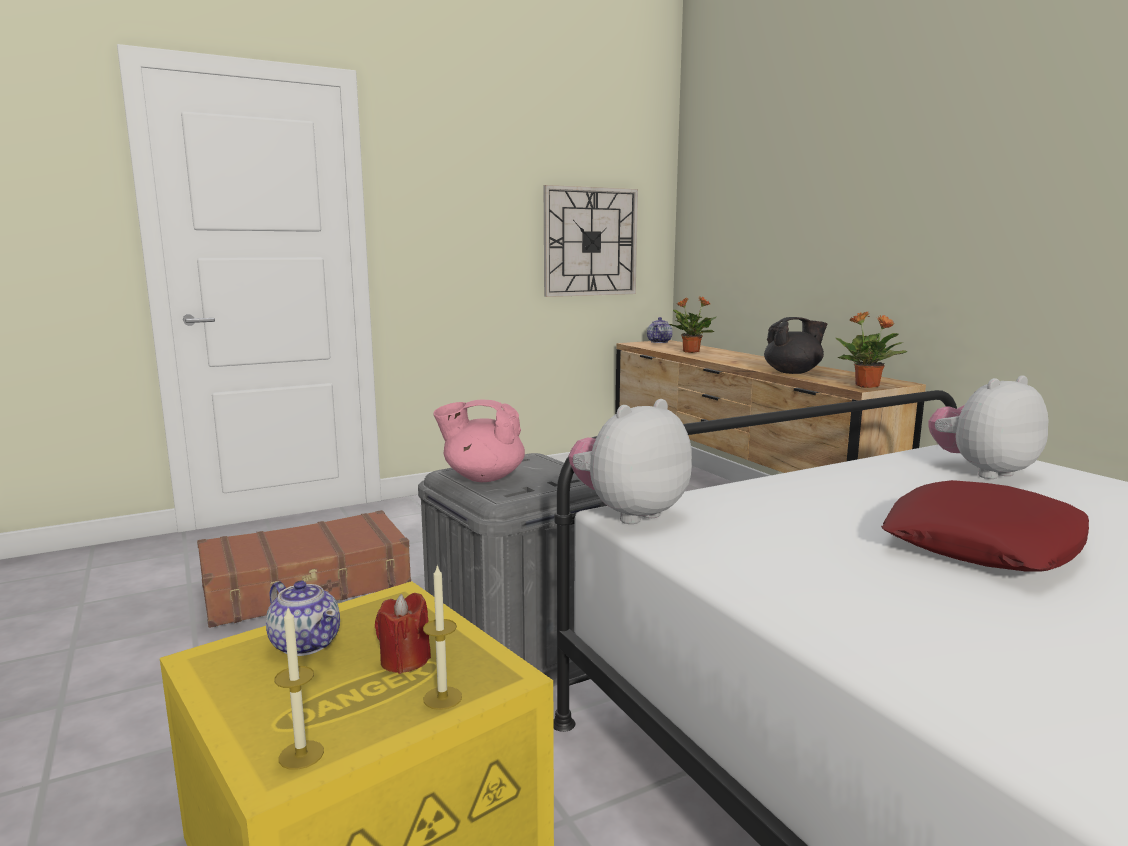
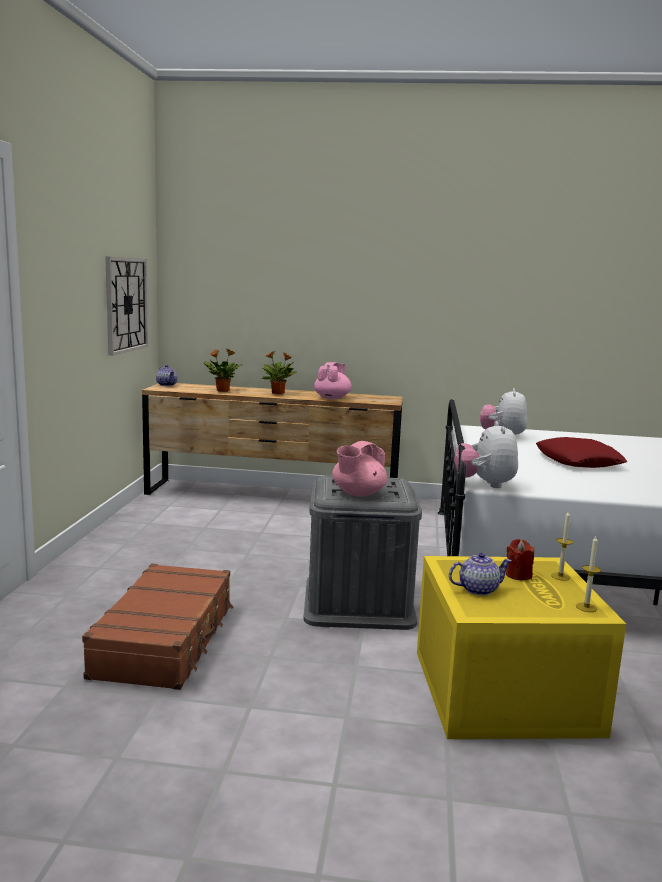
camera: 55 degrees left, 0 degrees up
(793, 372) = (332, 398): black teapot -> pink teapot
(867, 386) = (391, 401): potted plant -> potted plant (278, 393)

